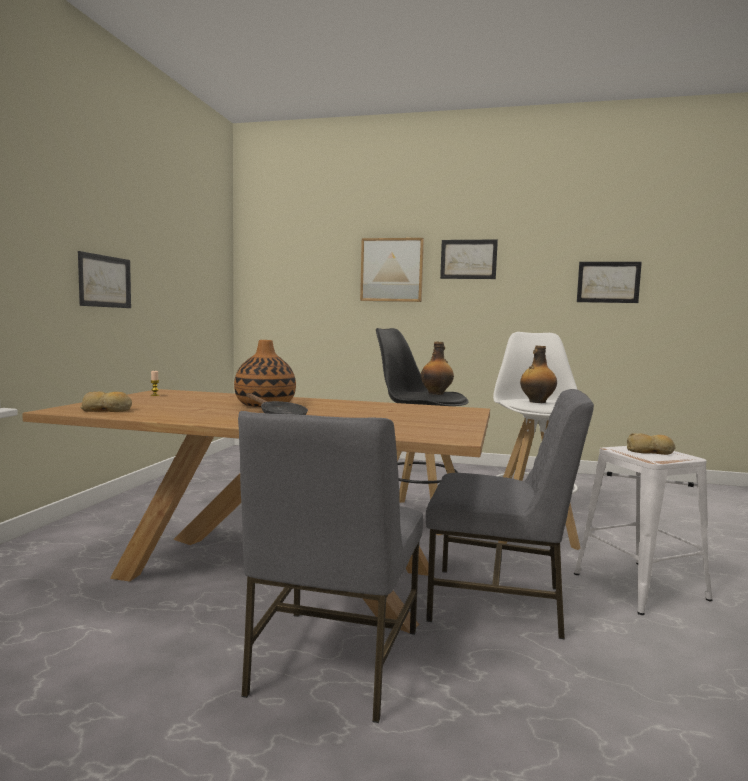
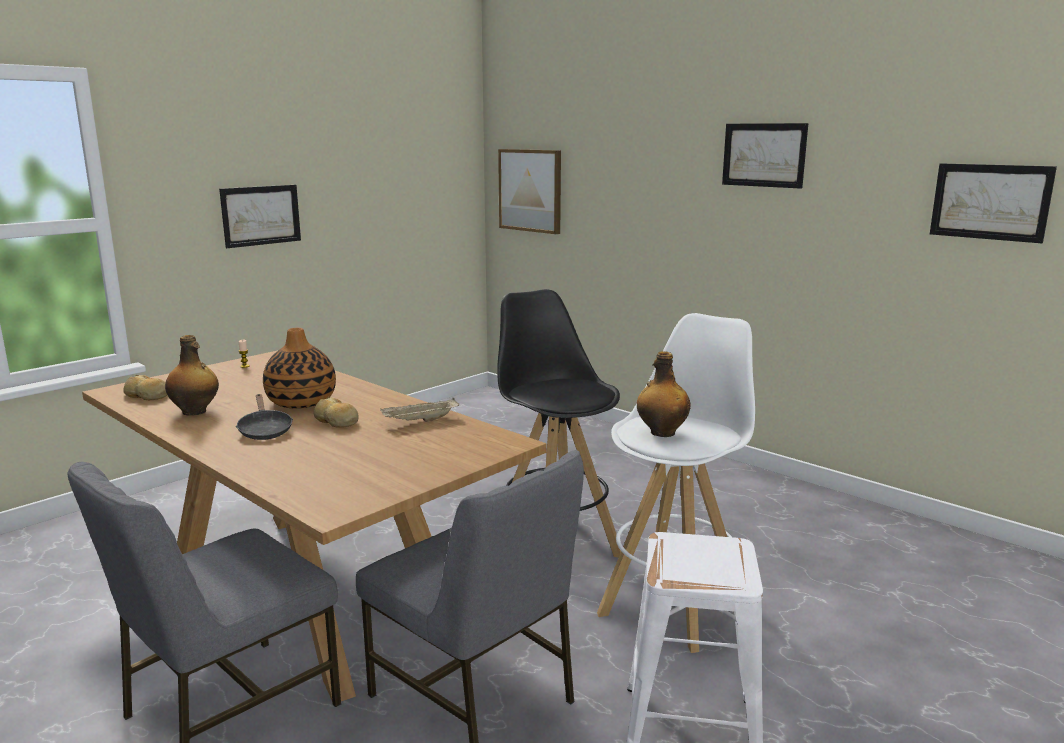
camera: 30 degrees right, 10 degrees up
(384, 406) = (420, 421): none -> beige tray
(392, 270) = (660, 169): picture -> picture (530, 190)
(436, 394) = (568, 392): bottle -> bottle (195, 412)
(650, 452) = (709, 557): bread -> bread (336, 421)

